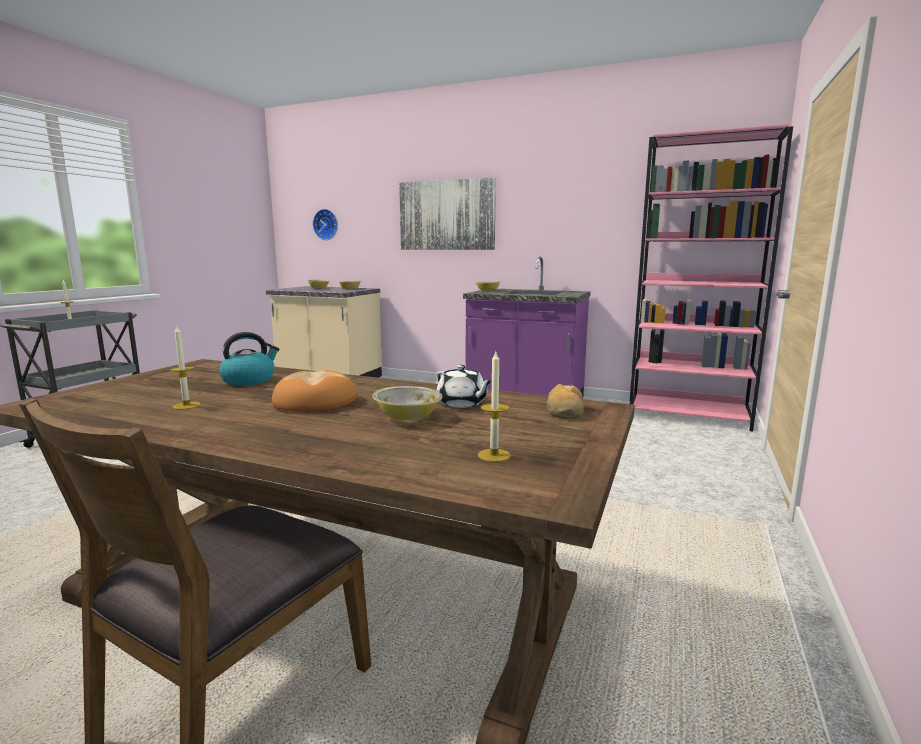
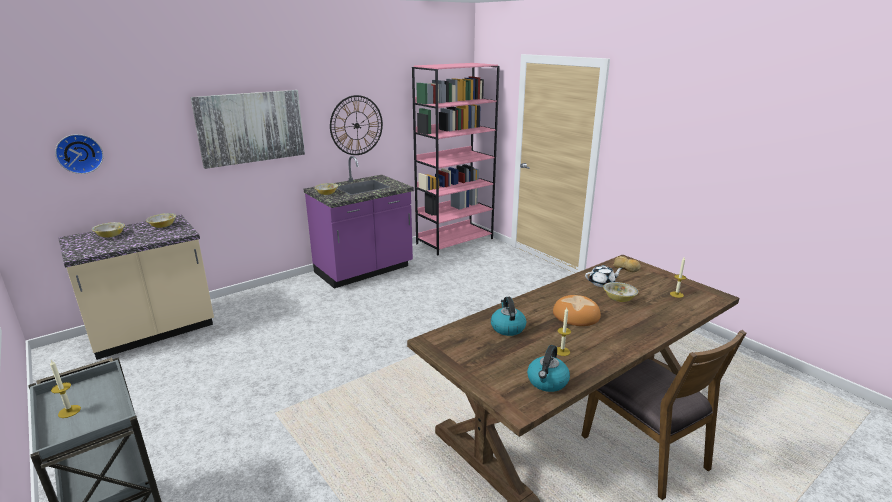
camera: 60 degrees left, 10 degrees up
(95, 407) = (547, 382): none -> kettle
(563, 224) = (356, 125): none -> wall clock

